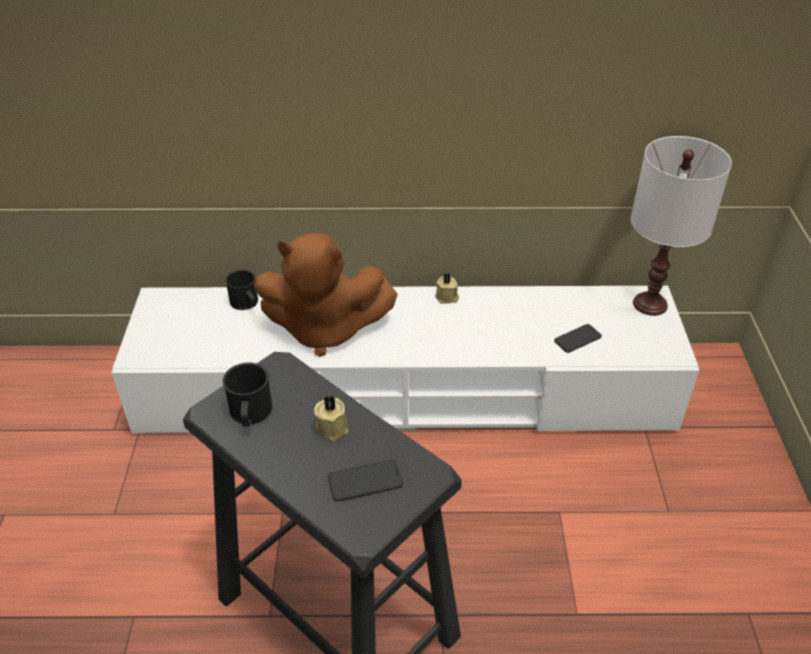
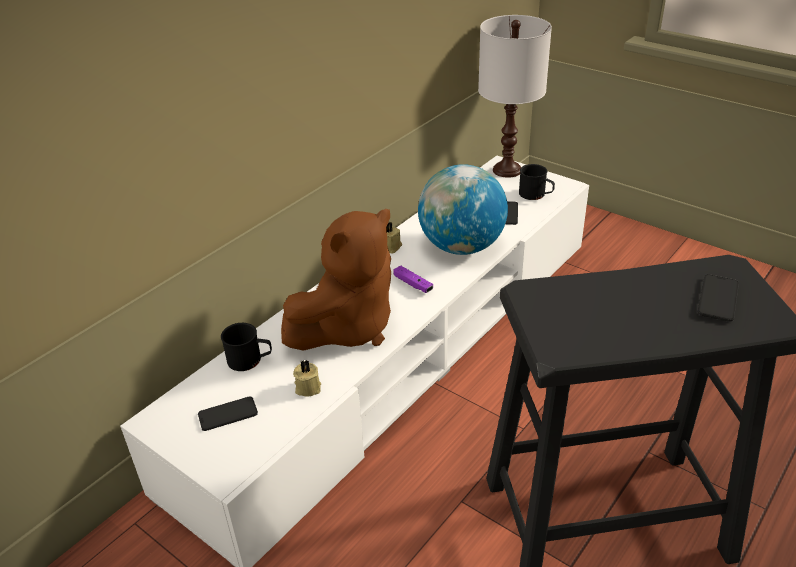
camera: 50 degrees left, 5 degrees down
(187, 325) = (228, 414): none -> phone
(250, 414) = (582, 329): black mug -> black mug (536, 195)
(333, 427) = (636, 292): beige candle -> beige candle (307, 387)
(411, 335) = (413, 284): none -> purple game controller
(493, 336) = (461, 247): none -> globe

